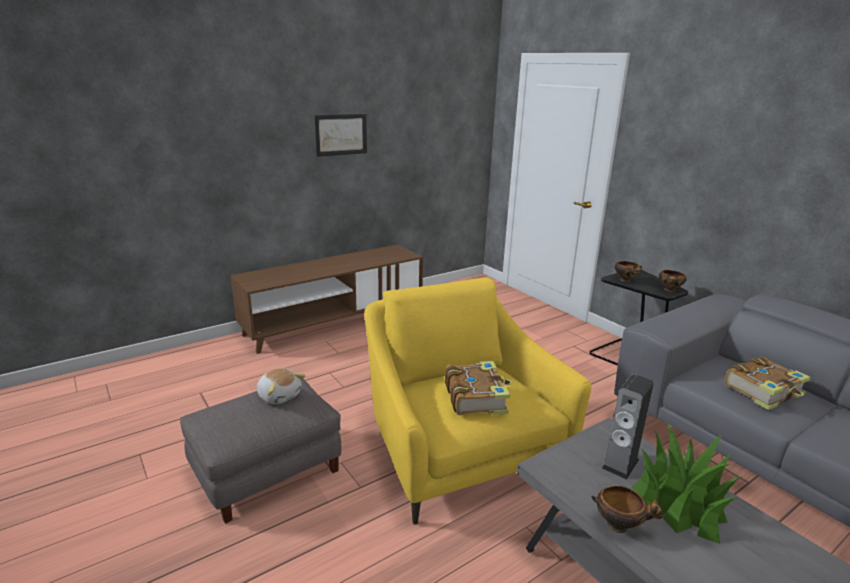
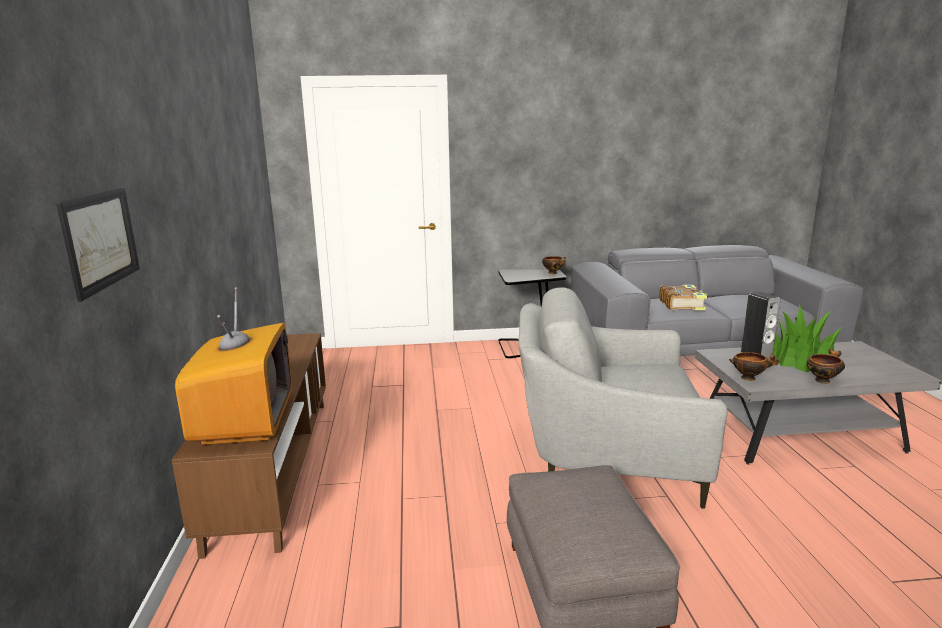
camera: 60 degrees left, 5 degrees down
(278, 276) = (245, 421): none -> television
(279, 395) = (565, 486): plush toy -> none
(341, 134) = (202, 190): picture -> picture (101, 240)
(457, 449) = (607, 457): yellow armchair -> grey armchair
(476, 397) = (651, 381): book -> none
(626, 280) = (521, 277): bowl -> bowl (749, 378)

